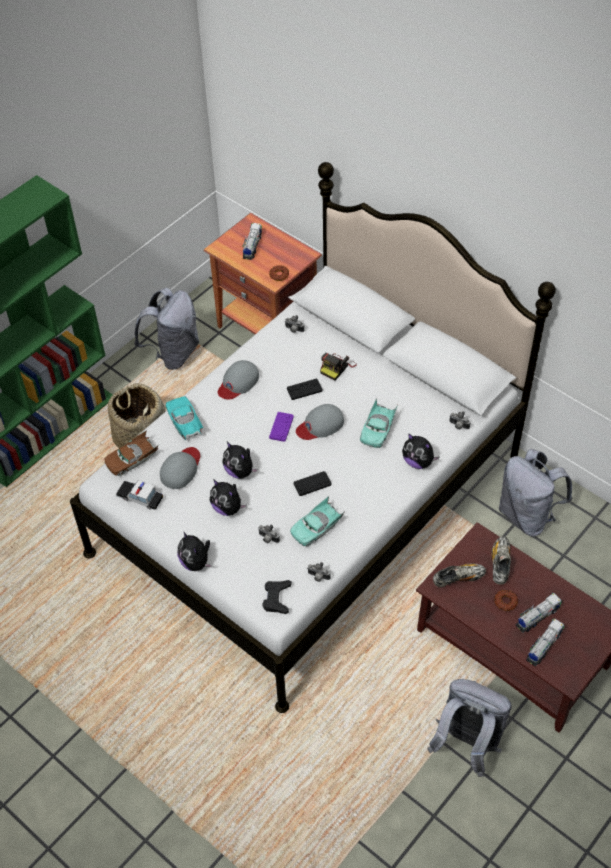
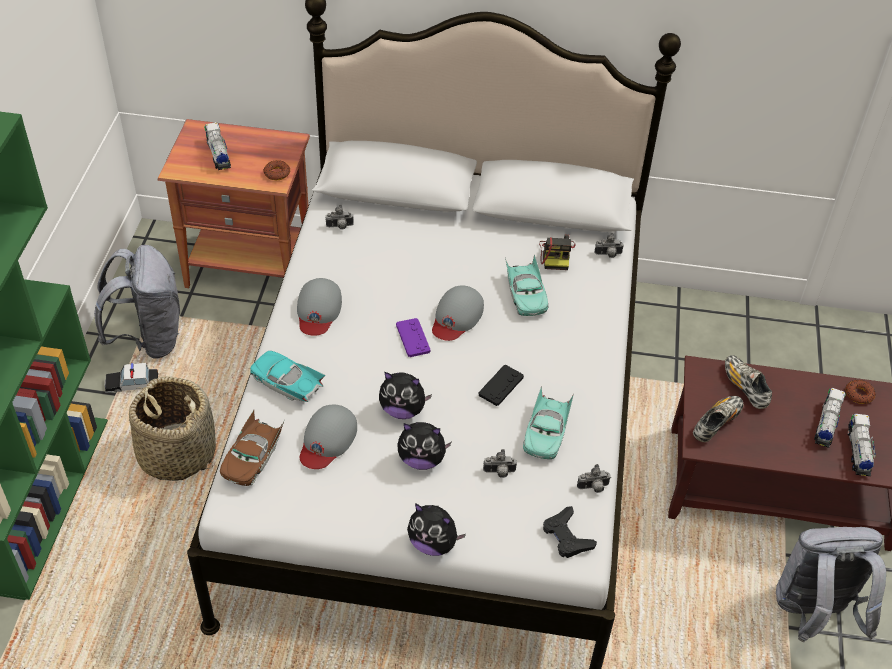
camera: 35 degrees left, 5 degrees down
(140, 497) = (298, 499): toy car -> toy car (132, 384)
(181, 469) = (327, 439): grey cap -> grey cap turned 150 degrees counterclockwise
(304, 390) = (406, 286): black game controller -> none
(337, 367) = (424, 247): camera -> camera (556, 255)
(418, 462) = (597, 310): plush toy -> none
(505, 601) = (783, 424): donut -> donut (859, 394)
(527, 515) = (682, 343): grey backpack -> none

